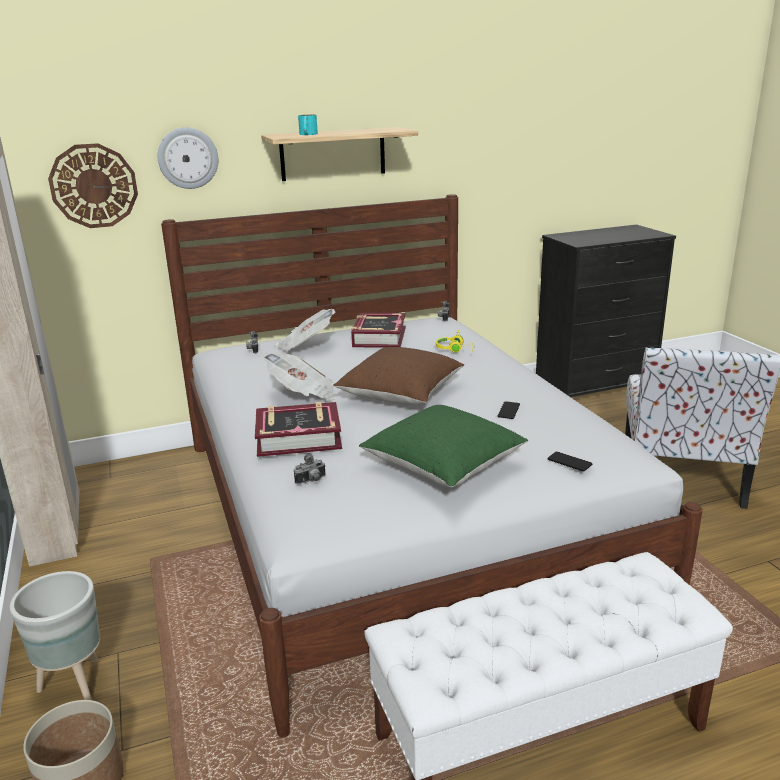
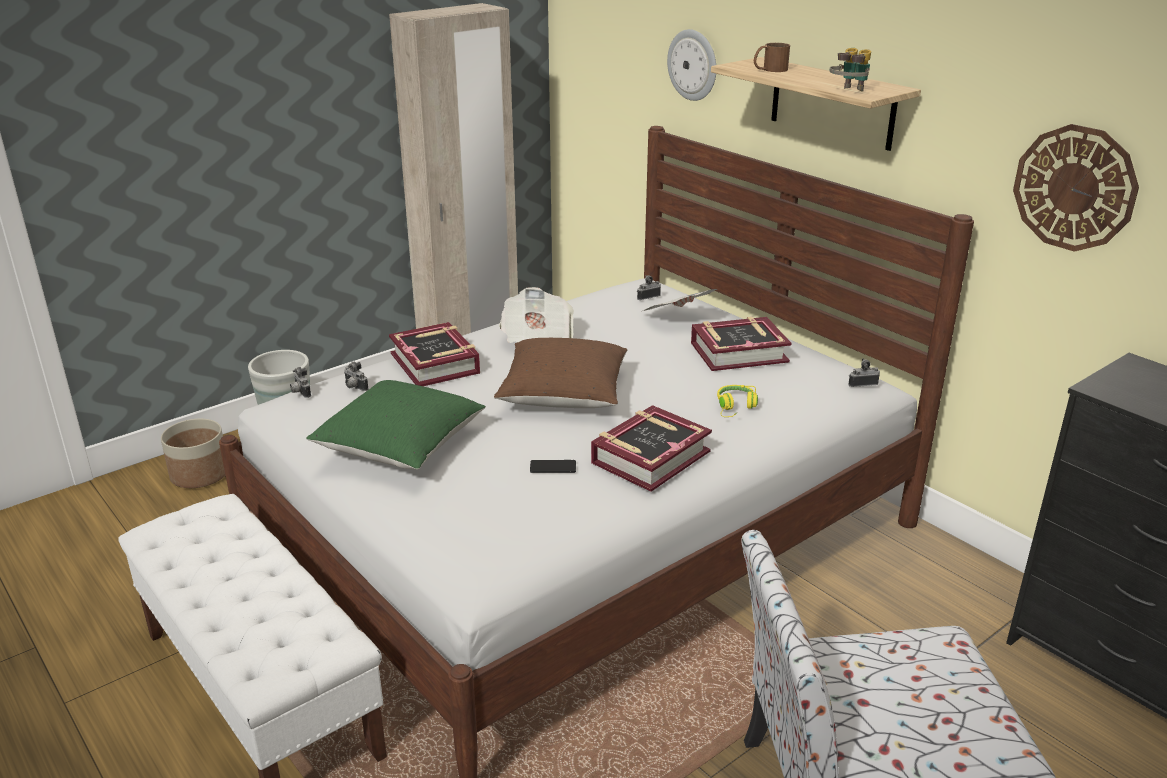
camera: 70 degrees right, 5 degrees up
(94, 186) = (621, 71): wall clock -> wall clock (1074, 188)
(294, 513) = (300, 392): none -> camera
(307, 134) = (769, 70): turquoise mug -> brown mug
(391, 130) = (849, 92): none -> binoculars
(508, 380) = (650, 457): none -> book
(569, 462) = (434, 522): phone -> none

